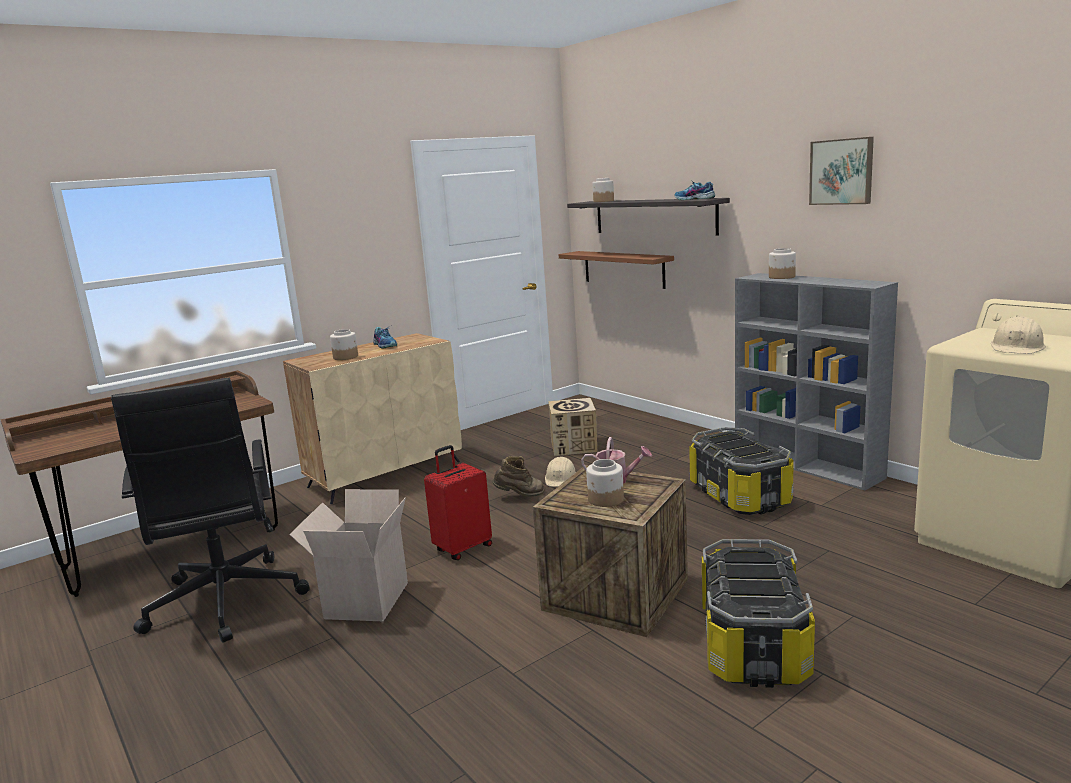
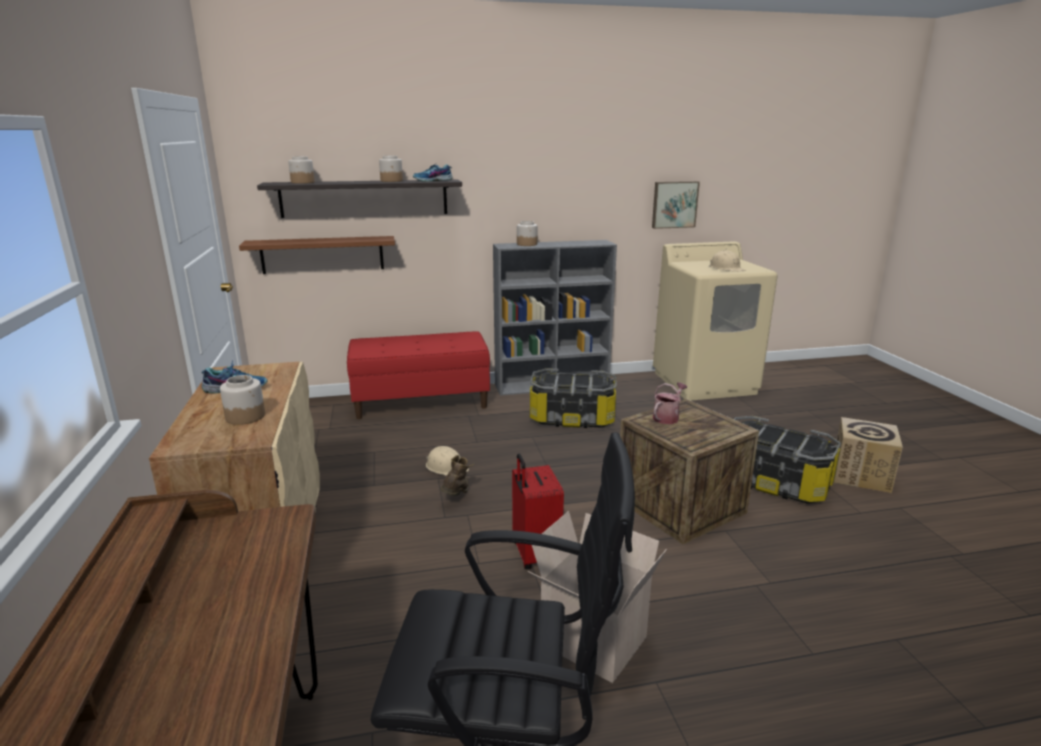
camera: 65 degrees left, 5 degrees up
(574, 446) = (383, 441): cardboard box -> cardboard box (860, 476)
(605, 499) = (702, 429): jar -> jar (392, 181)
(664, 433) = (421, 402): none -> red bench
(842, 171) = (562, 160): picture -> picture (674, 204)

